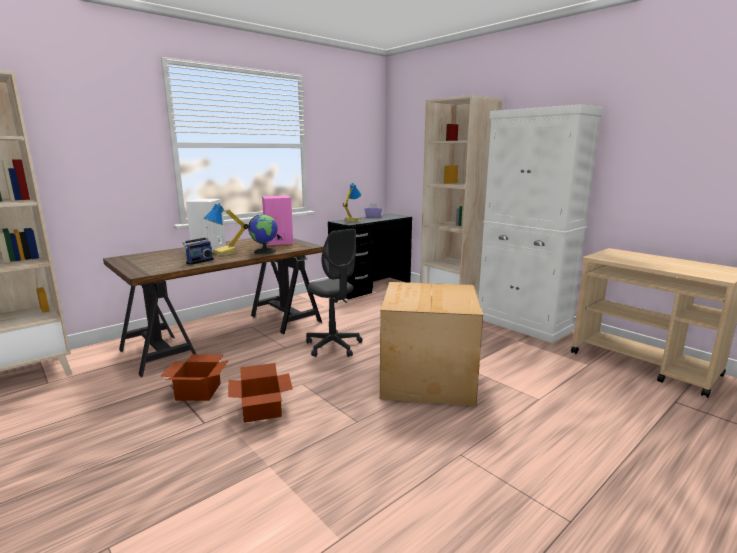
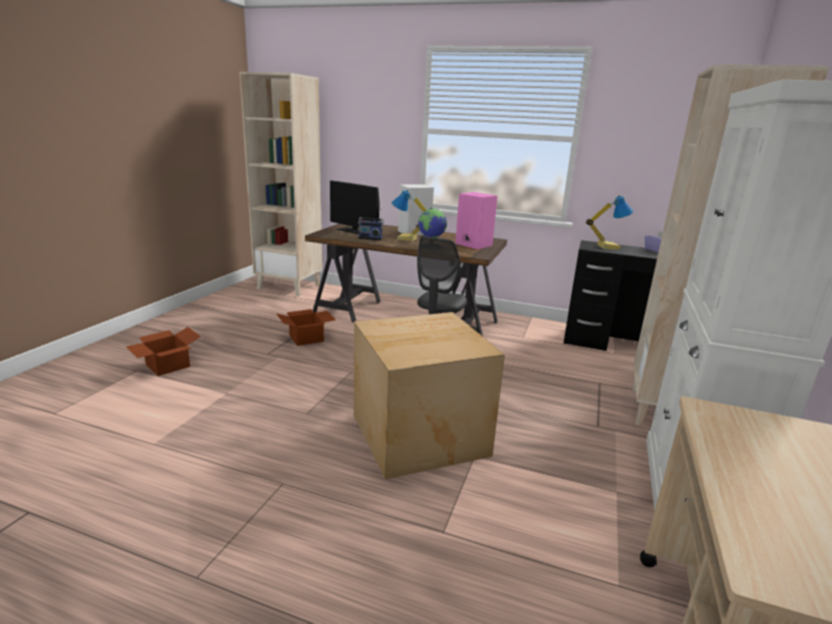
camera: 60 degrees right, 5 degrees up
(158, 262) = (354, 231): none -> monitor
(261, 410) = (296, 368): cardboard box -> cardboard box (166, 365)

